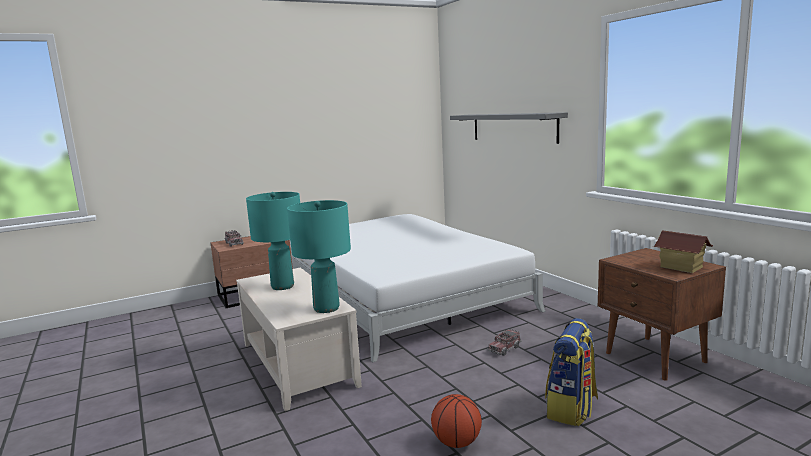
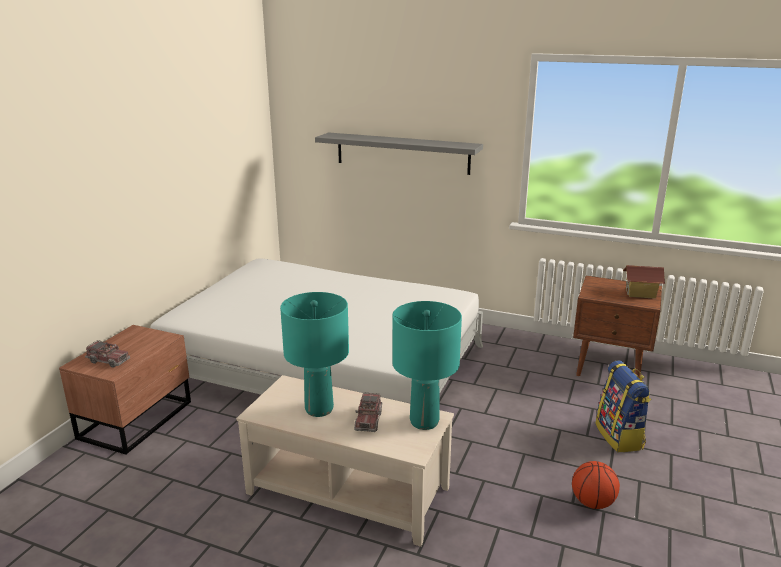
camera: 40 degrees left, 10 degrees up
(504, 348) = (504, 398): toy truck -> toy truck (368, 420)

